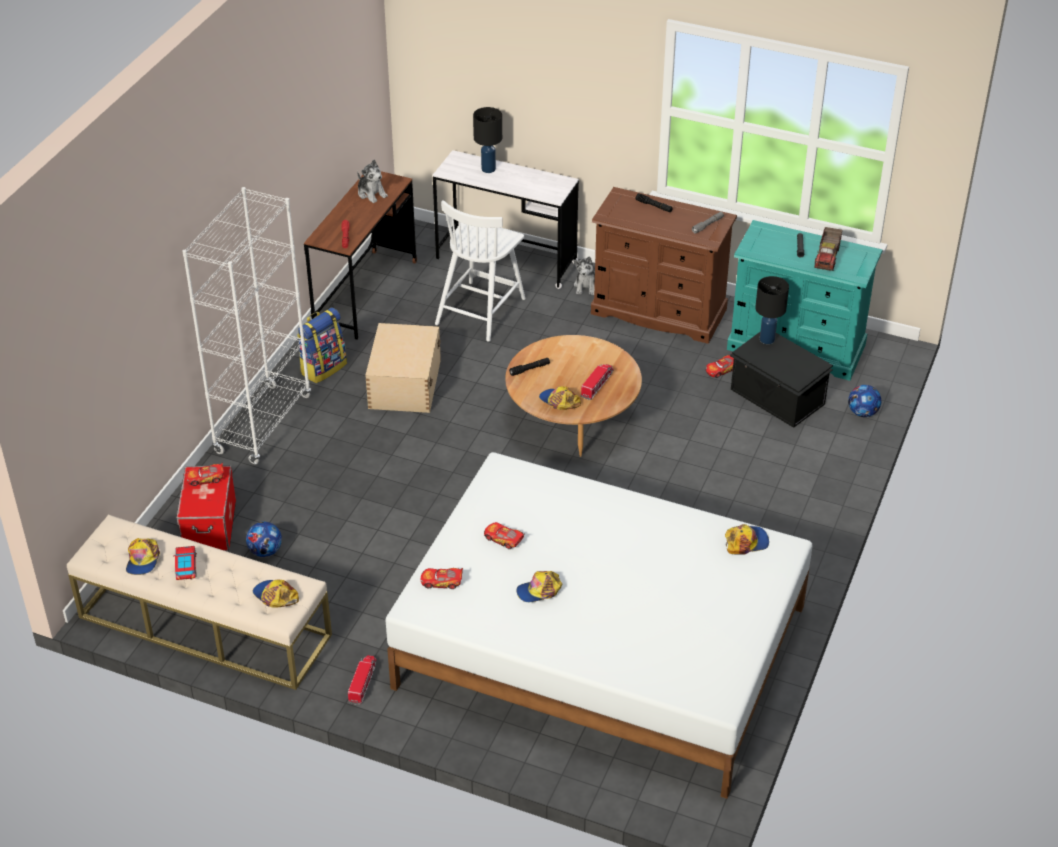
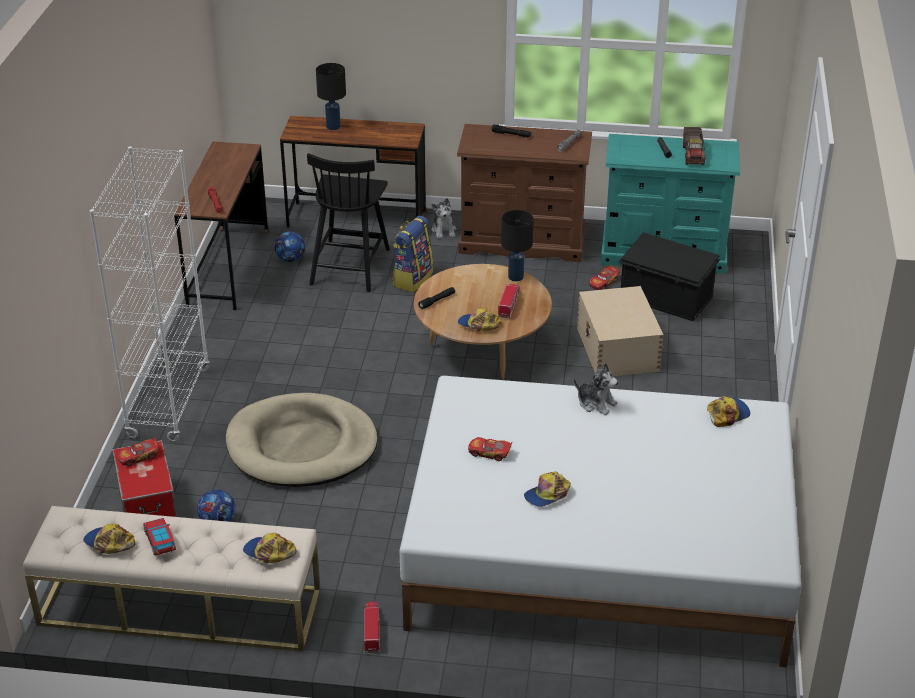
camera: 15 degrees left, 5 degrees down
(143, 560) = (109, 543): cap -> cap turned 135 degrees clockwise
(323, 368) = (211, 341): backpack -> backpack (412, 279)
(367, 490) = (302, 446): none -> beige dog bed
(371, 194) = (225, 162): plush toy -> plush toy (596, 403)
(404, 384) = (300, 343): beige storage box -> beige storage box (617, 350)
(441, 582) = (444, 504): toy car -> none
(480, 310) = (350, 266): white chair -> black chair
(506, 260) = (357, 219): white desk -> brown desk
(767, 339) = (648, 242): black table lamp -> black table lamp (515, 276)
(862, 413) = (750, 299): football -> football (290, 259)

